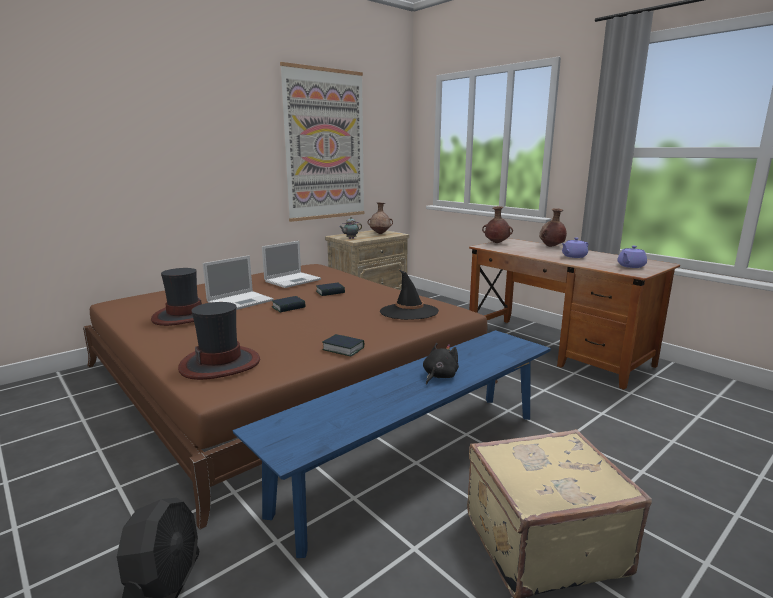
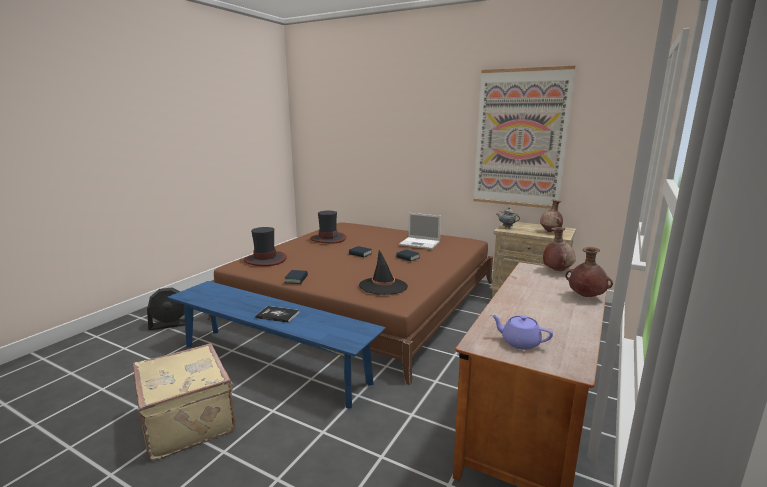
camera: 70 degrees right, 0 degrees up
(241, 301) = (363, 242): laptop -> none
(439, 376) = (277, 315): black plush toy -> book
(573, 256) = (537, 309): purple teapot -> none

